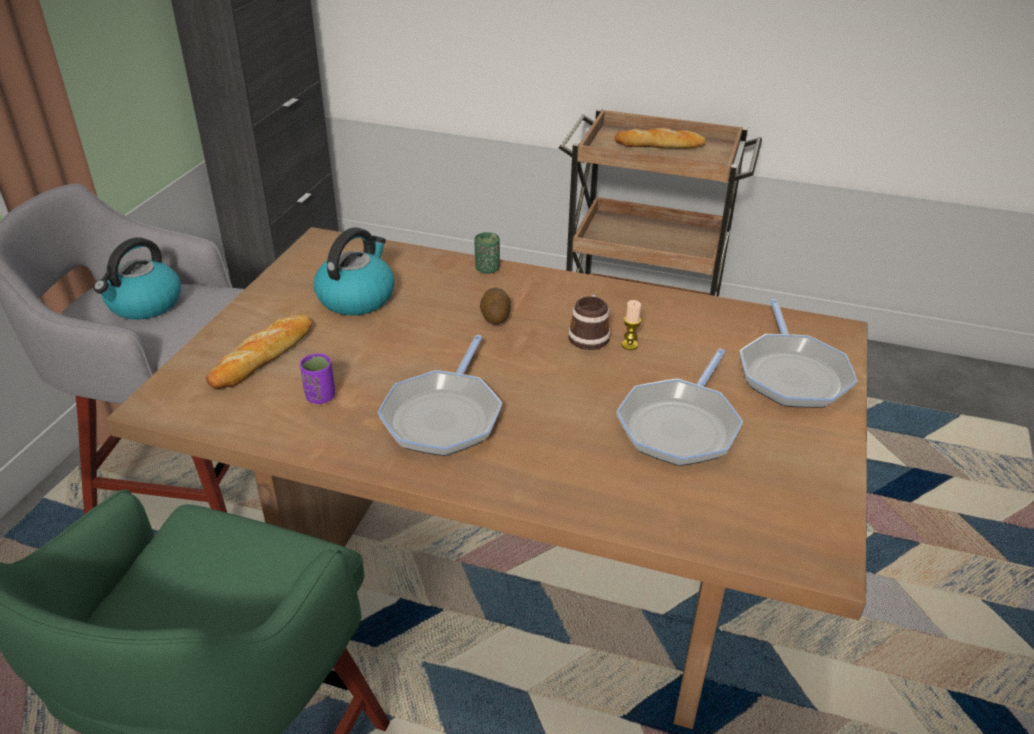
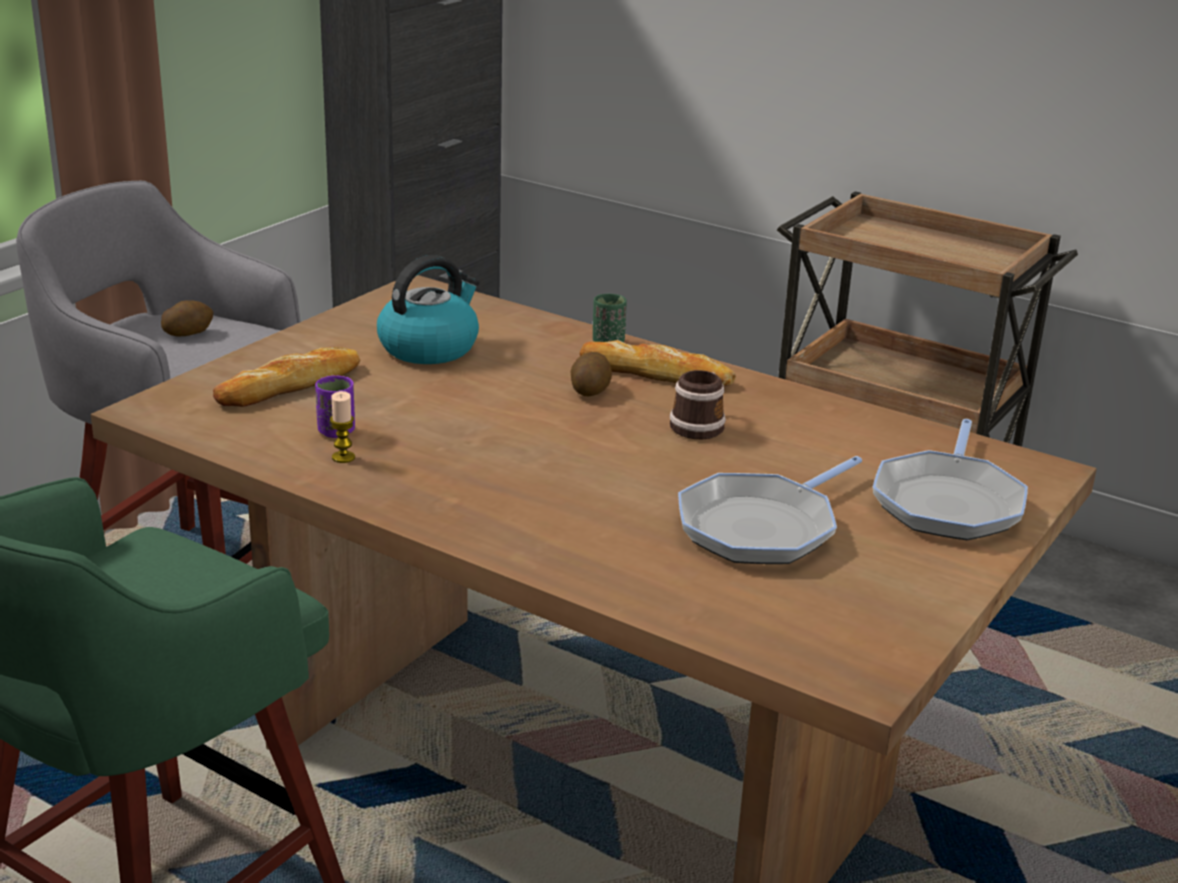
camera: 15 degrees right, 10 degrees down
(144, 305) = (188, 333): kettle -> potato
(444, 416) = (471, 471): frying pan -> none
(629, 345) = (746, 442): candle -> candle (343, 457)
(660, 145) = (926, 245): bread -> bread (656, 374)

